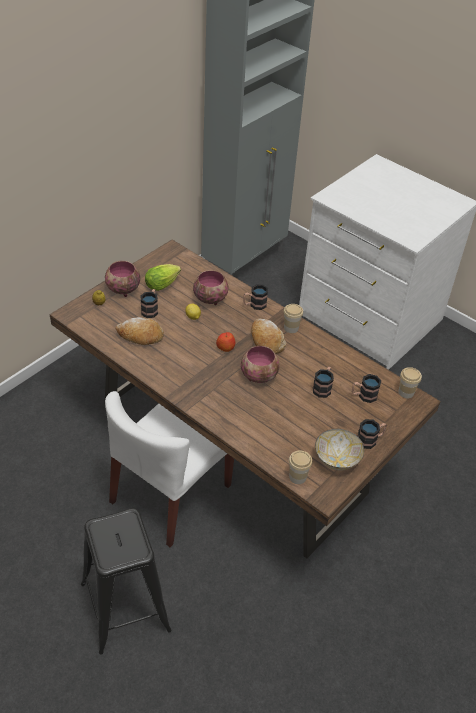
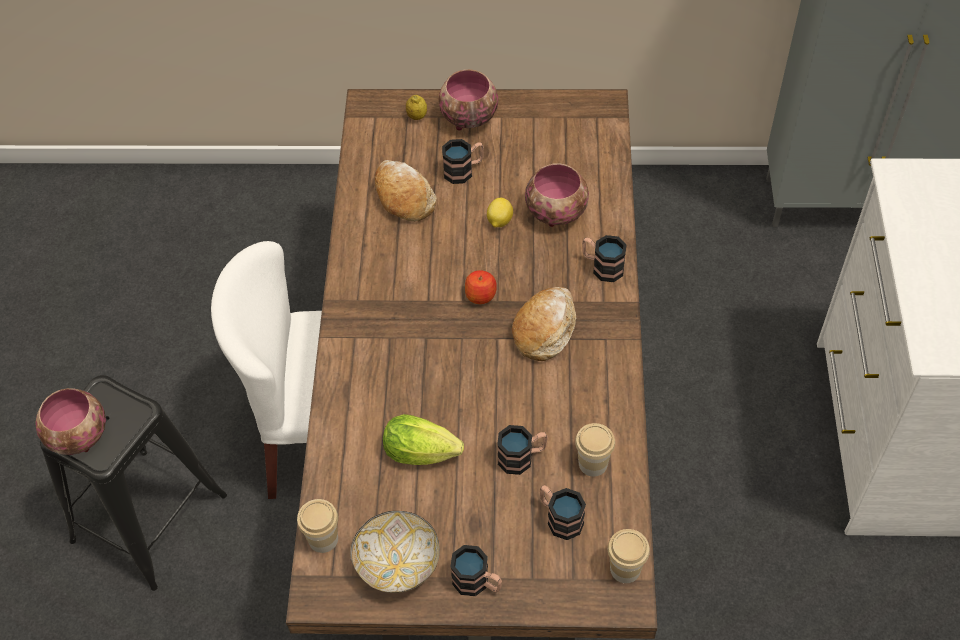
camera: 55 degrees right, 10 degrees up
(163, 284) = (527, 147): lettuce -> lettuce (425, 453)
(260, 376) = (466, 370): bowl -> bowl (80, 437)
(291, 328) = (603, 339): cup -> cup (593, 463)

